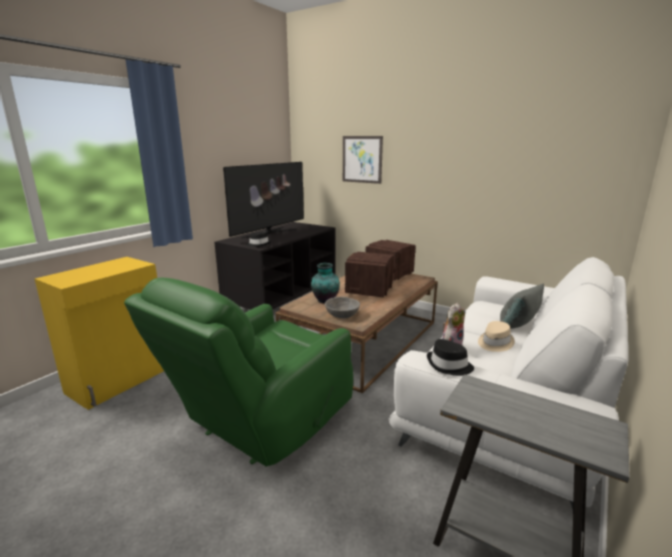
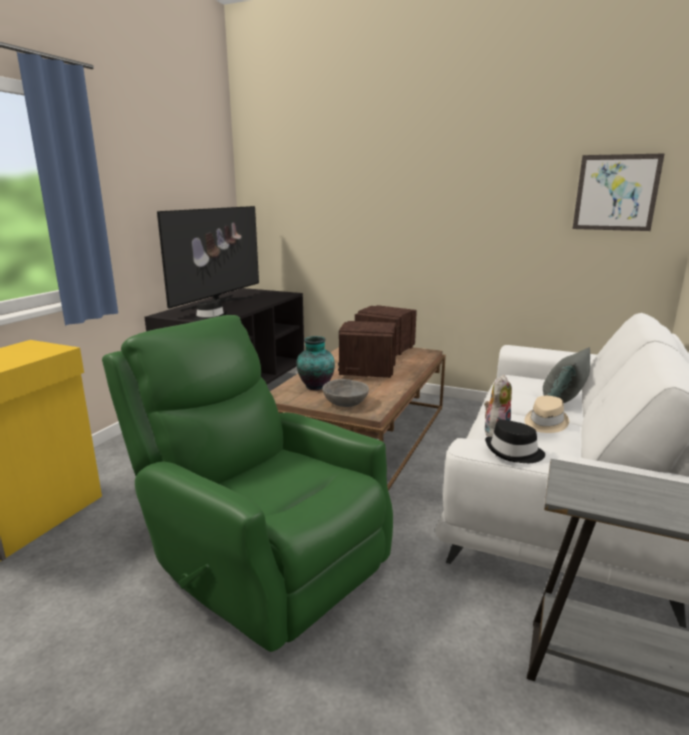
camera: 10 degrees left, 0 degrees up
(261, 423) = (258, 556): green armchair -> green armchair turned 105 degrees clockwise
(362, 159) = (337, 202): picture -> picture (616, 193)

